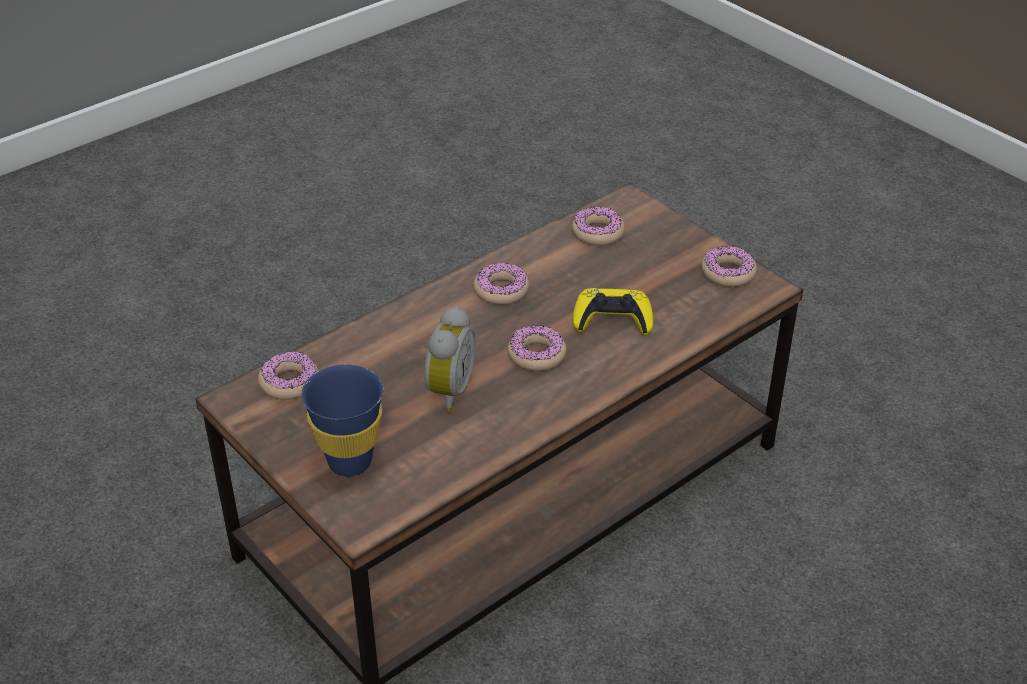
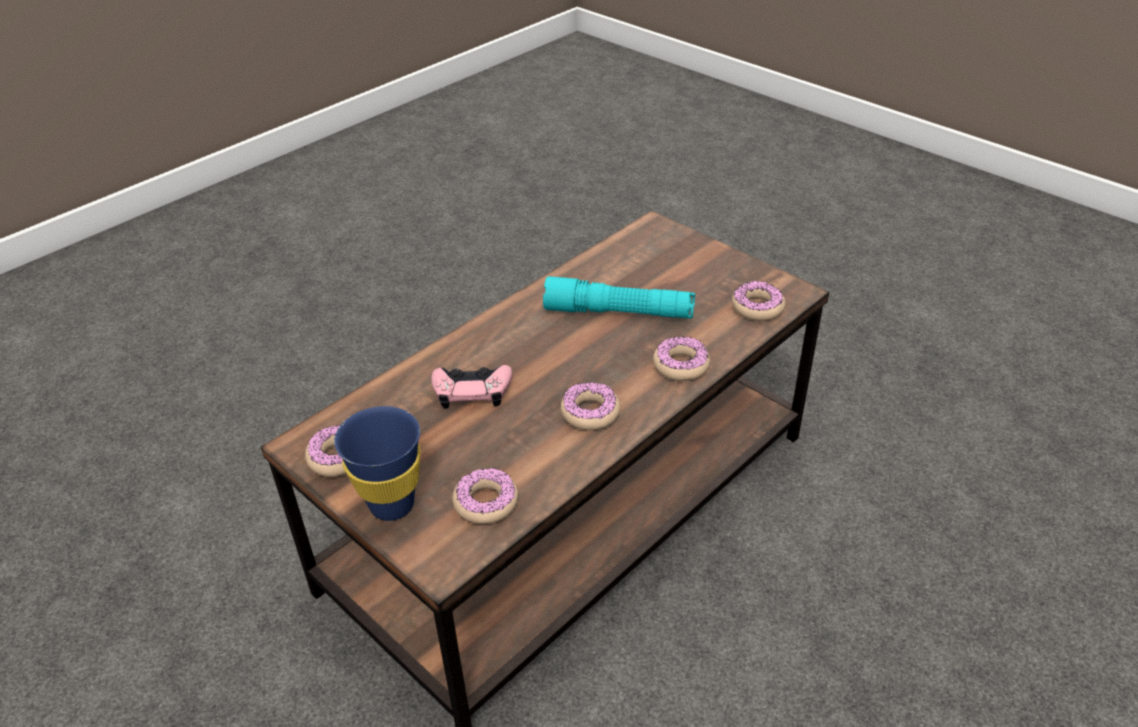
camera: 175 degrees right, 0 degrees up
(350, 462) = (678, 258): blue cup -> blue cup (392, 505)
(447, 391) = (618, 312): alarm clock -> turquoise flashlight
(536, 355) = (544, 349): donut -> donut (681, 365)
(612, 319) = (472, 390): yellow game controller -> pink game controller

